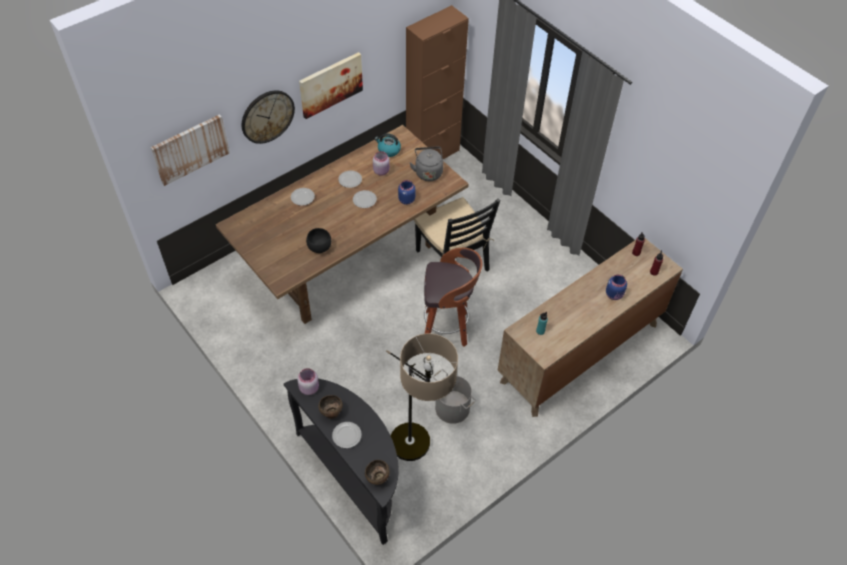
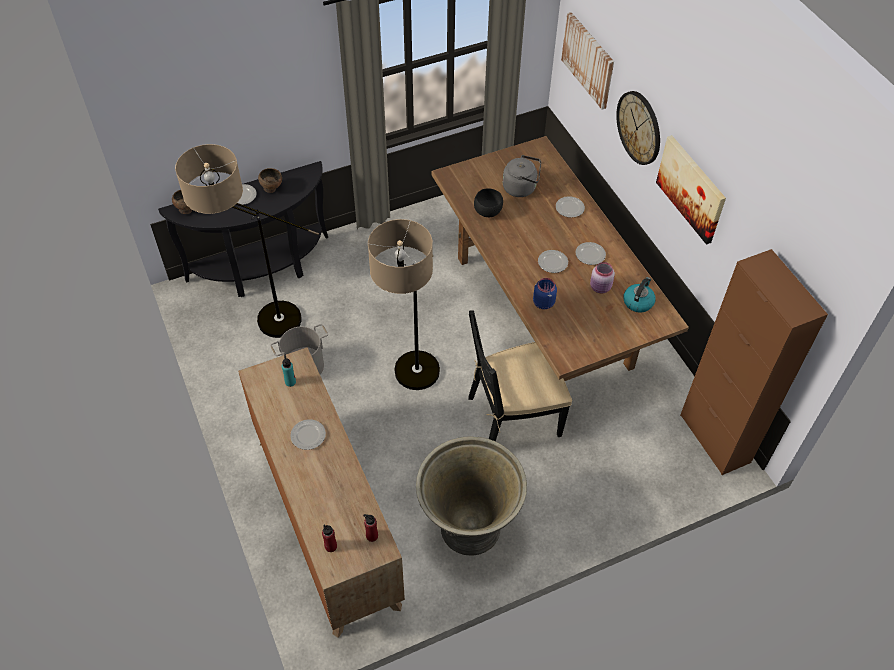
camera: 105 degrees right, 0 degrees up
(309, 387) = (307, 177): pink jar -> none
(428, 172) = (589, 335): grey kettle -> grey kettle (521, 188)
(447, 328) = (411, 386): stool -> floor lamp
(550, 270) = (468, 527): none -> grey planter
(580, 307) = (308, 435): none -> plate
(614, 295) = (311, 482): blue jar -> none

